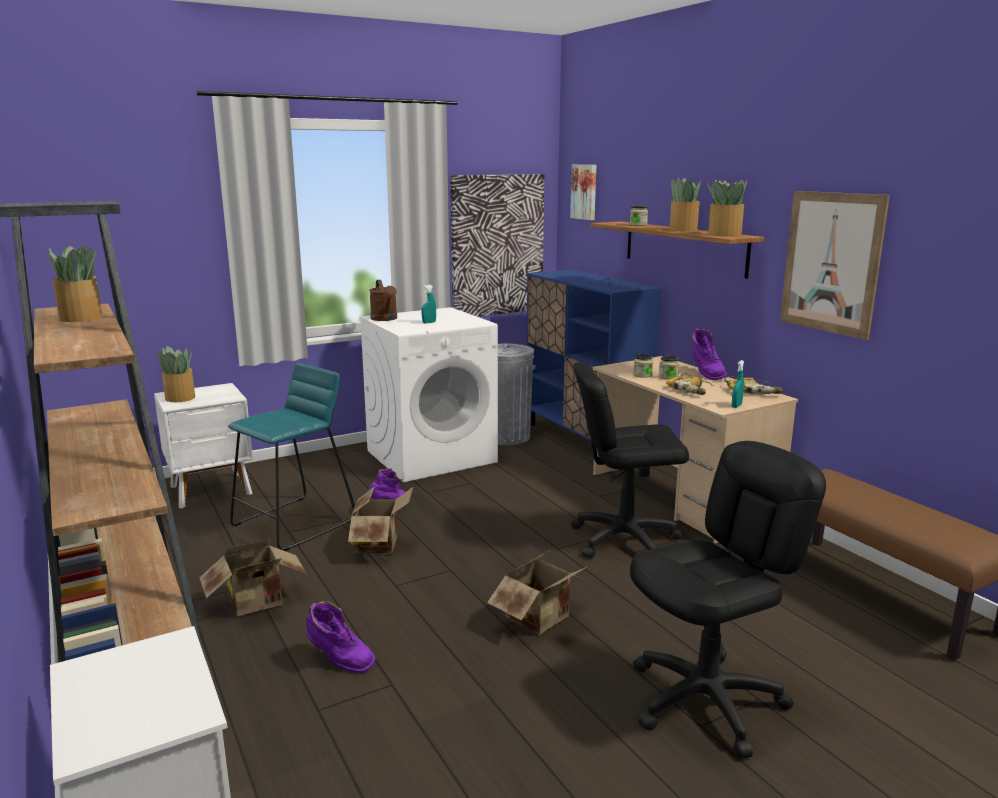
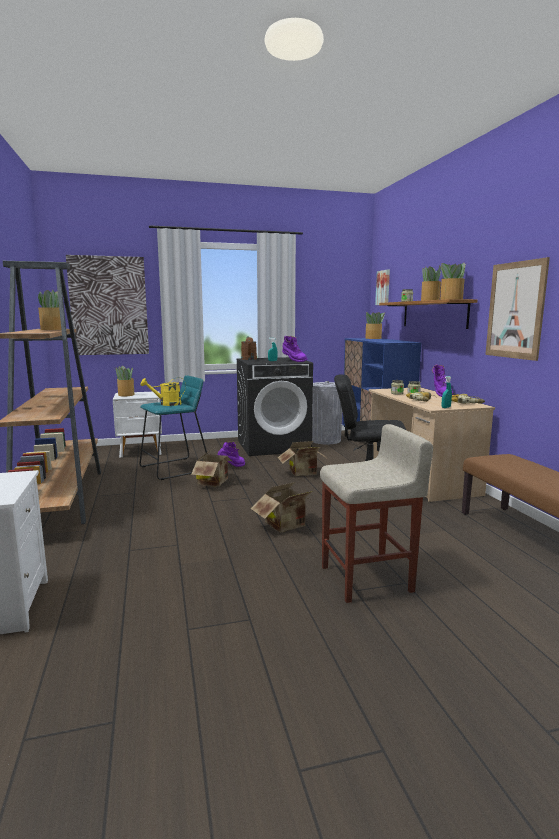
camera: 15 degrees right, 5 degrees down
(258, 604) = (130, 501): cardboard box -> cardboard box (304, 473)
(277, 419) = (166, 404): none -> yellow watering can
(339, 660) = (156, 530): purple boot -> purple boot (293, 361)
(431, 456) = (273, 446): white washing machine -> black washing machine
(497, 245) = (328, 322): picture -> picture (109, 306)
(573, 273) = (373, 338): none -> potted plant
(706, 701) = (367, 579): black office chair -> beige stool

